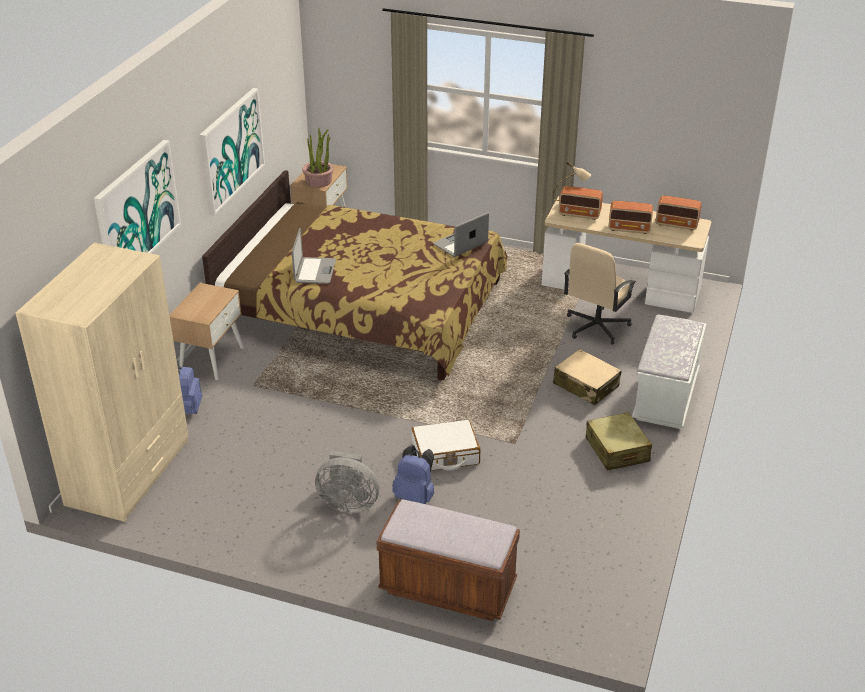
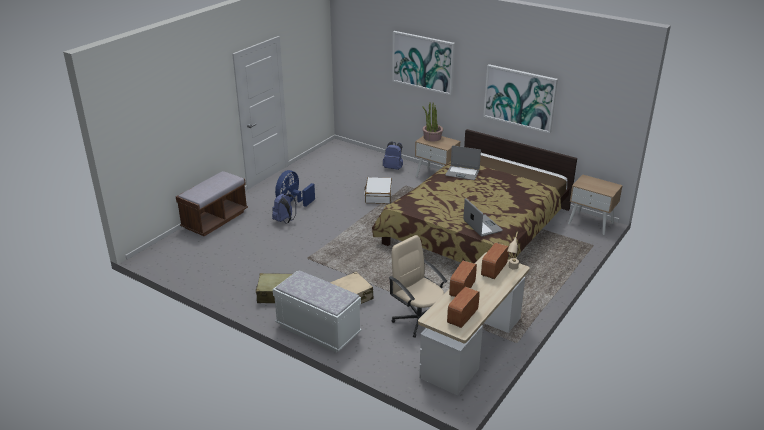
camera: 105 degrees right, 5 degrees down
(129, 472) = (350, 153): beige wardrobe -> none
(319, 181) = (587, 184): potted plant -> potted plant (432, 137)
(348, 503) = (292, 202): grey fan -> blue fan
(445, 454) = (312, 234): white suitcase -> white suitcase (378, 195)

